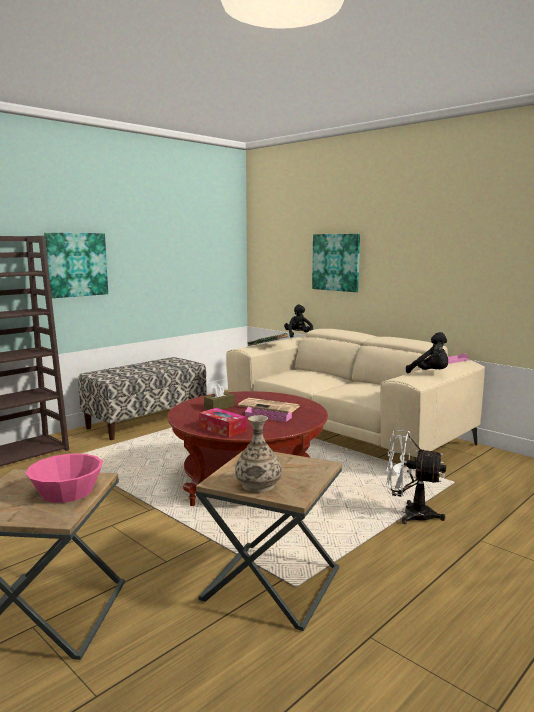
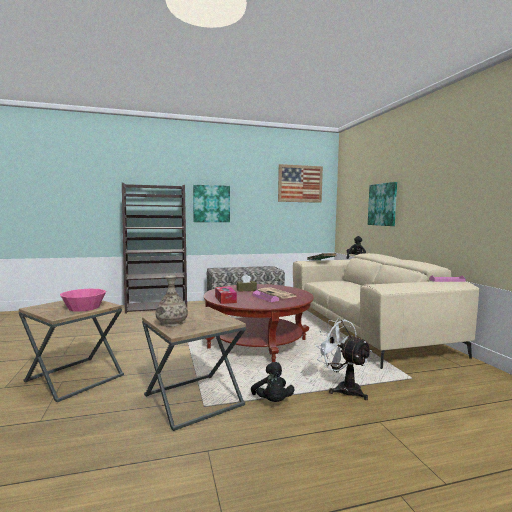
camera: 30 degrees right, 5 degrees down
(201, 227) = (300, 183): none -> picture
(430, 373) = (408, 285): black plush toy -> black plush toy (272, 402)

